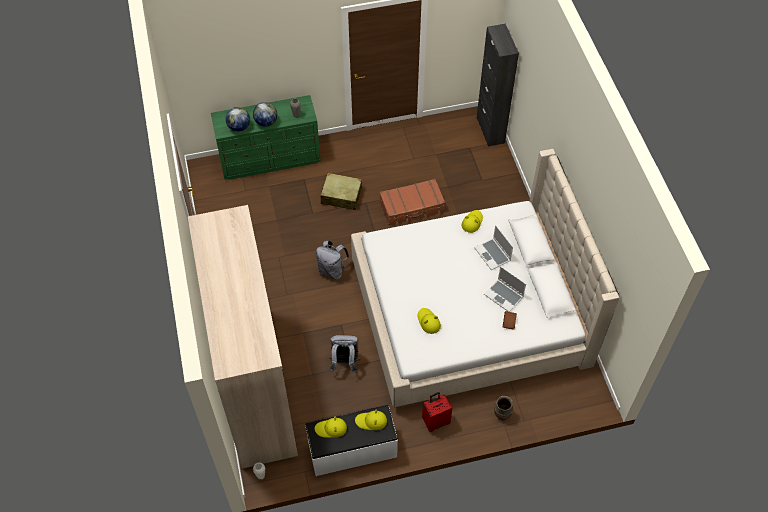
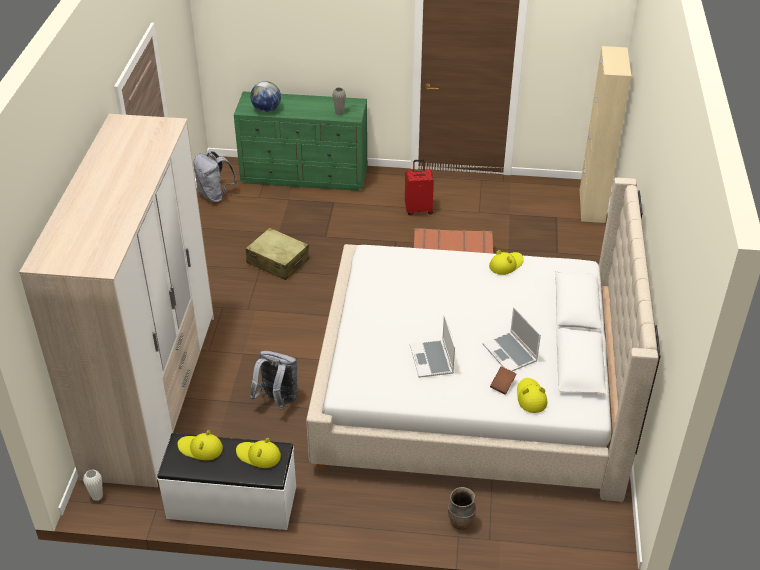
camera: 20 degrees right, 15 degrees down
(266, 122) = (300, 112): globe -> none
(332, 270) = (317, 298): grey backpack -> grey backpack (215, 195)
(341, 196) = (369, 228): beige suitcase -> beige suitcase (277, 261)
(428, 322) = (391, 355): yellow hat -> yellow hat (531, 397)
(436, 421) = (363, 502): red suitcase -> red suitcase (418, 209)
(490, 130) = (592, 206): black cabinet -> beige cabinet
(493, 255) = (517, 305): laptop -> laptop (432, 360)

